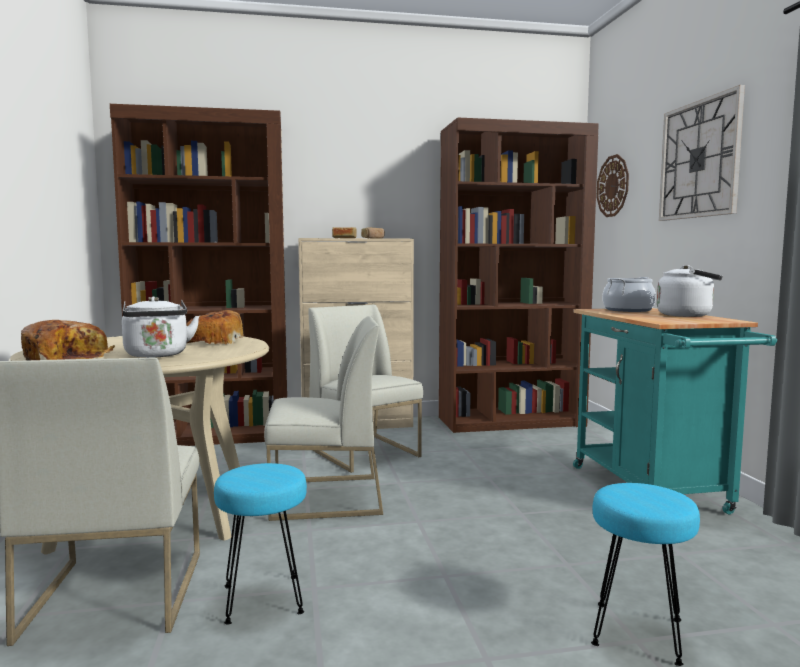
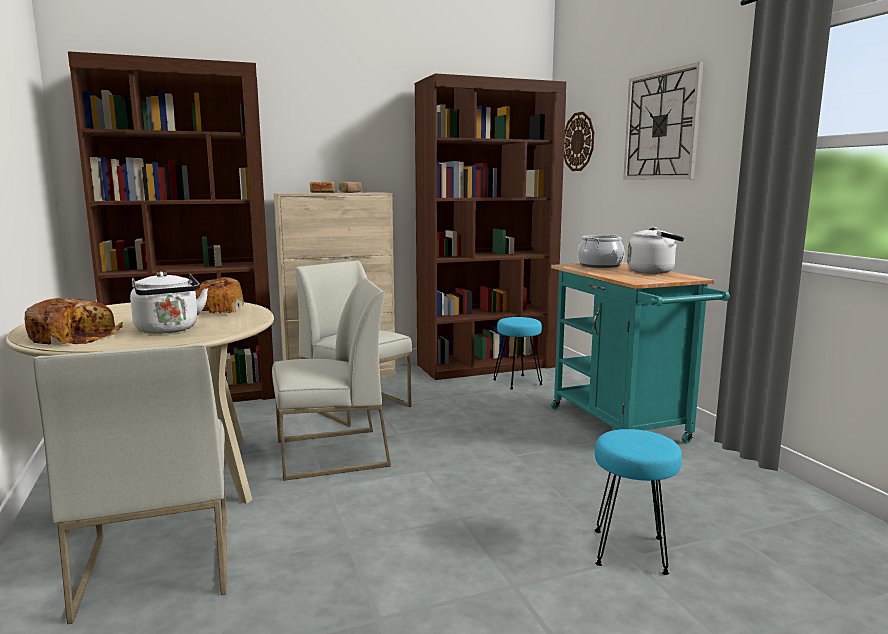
camera: 10 degrees left, 5 degrees up
(264, 599) = (304, 555): turquoise stool -> turquoise stool (518, 382)

